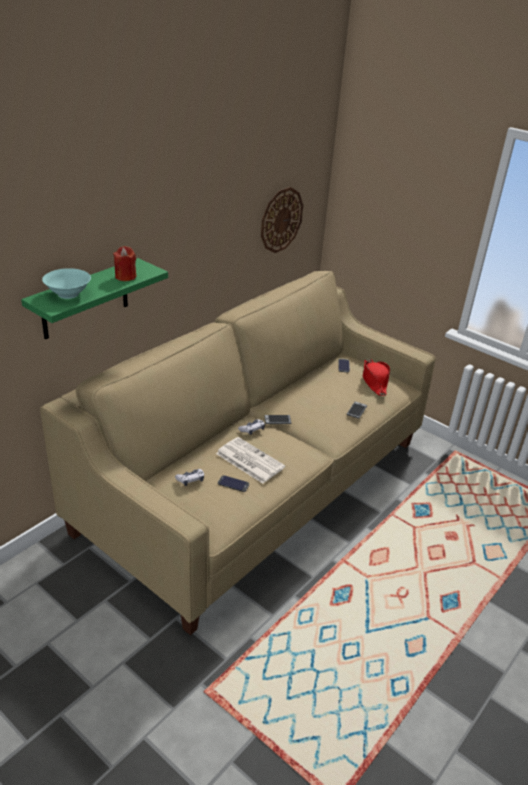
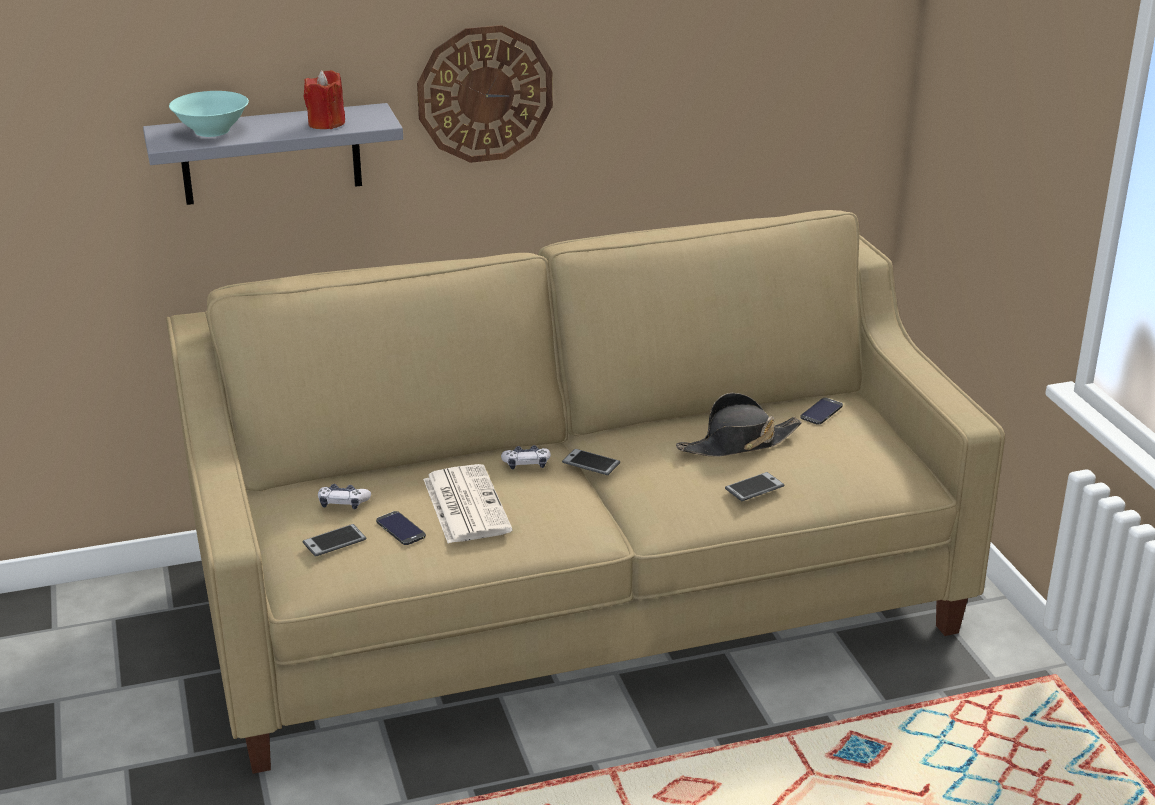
camera: 35 degrees right, 5 degrees down
(85, 299) = (271, 154): green shelf -> grey shelf
(209, 502) = (334, 541): none -> phone
(281, 220) = (763, 93): wall clock -> wall clock (485, 94)
(329, 391) = (738, 443): none -> black hat
(374, 381) = (853, 451): red hat -> none

